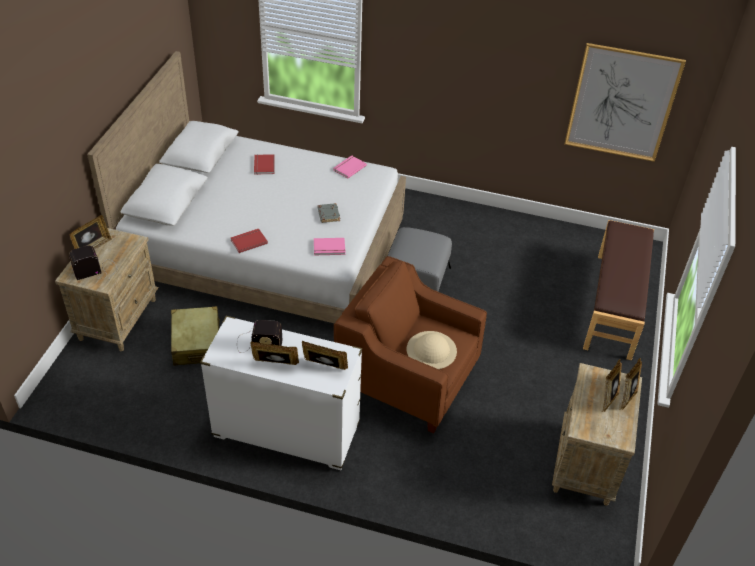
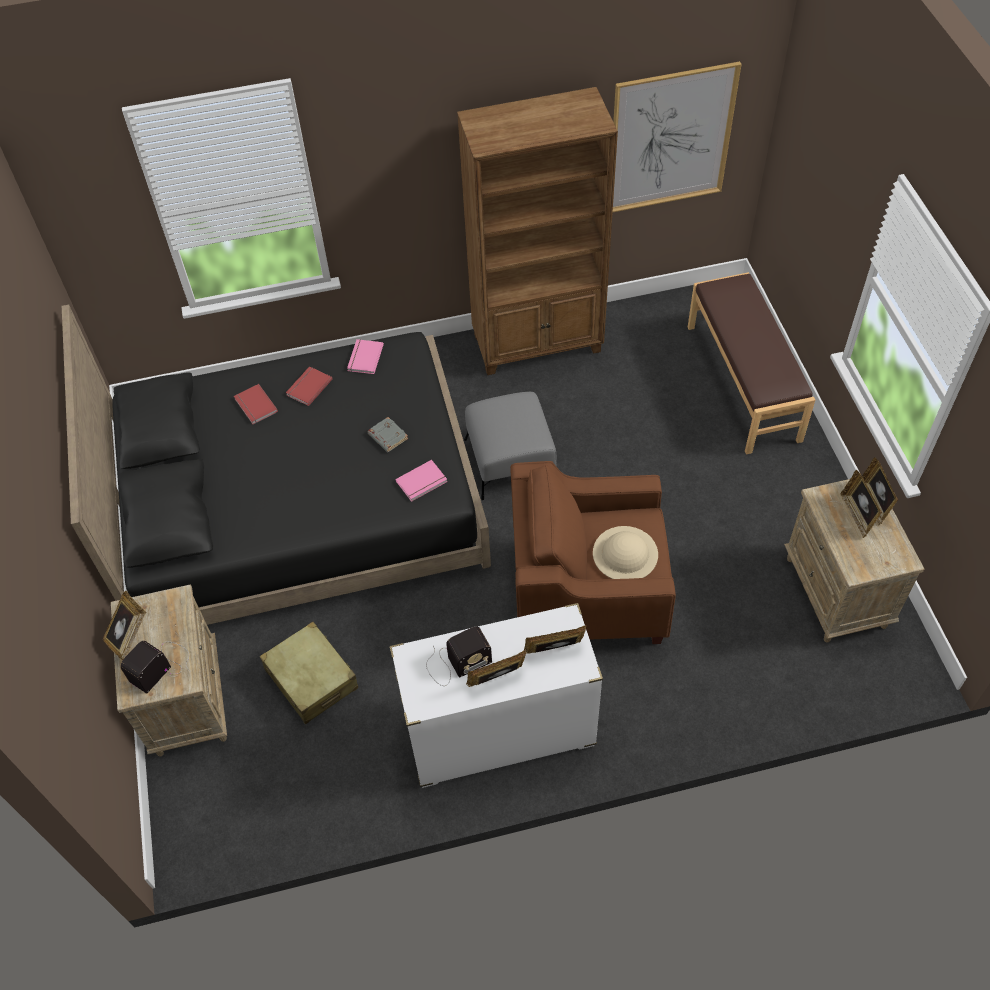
camera: 25 degrees left, 10 degrees up
(248, 241) = (317, 523): red book -> red book (308, 387)
(266, 246) = (300, 505): white bed -> black bed
(486, 223) = (538, 343): none -> brown bookcase

